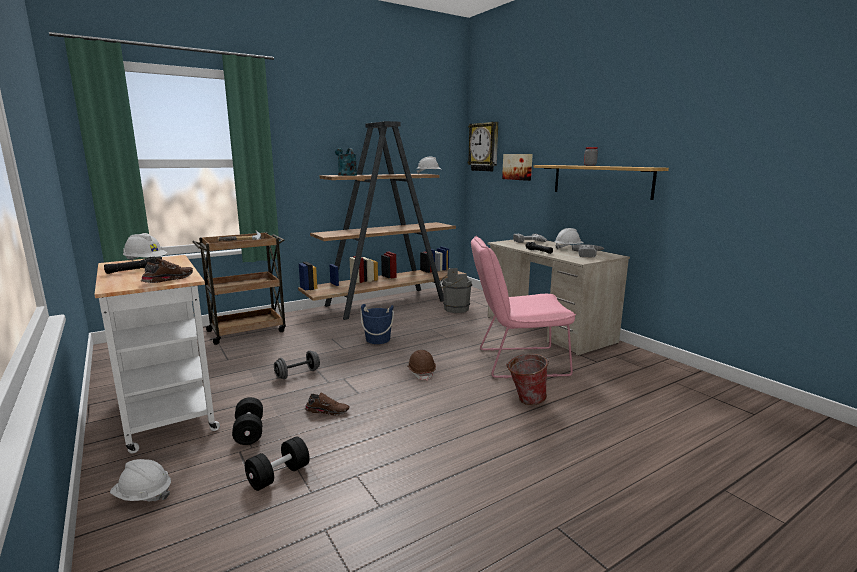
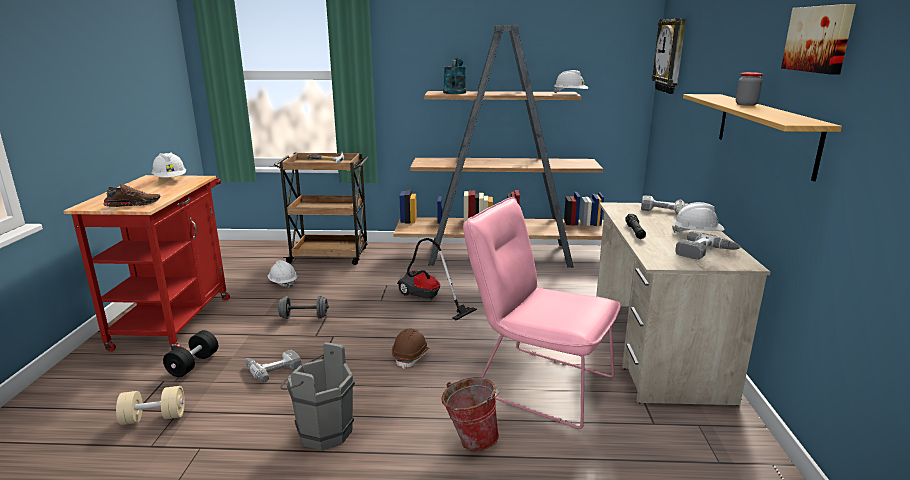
camera: 35 degrees right, 5 degrees up
(135, 270) = (141, 189): black flashlight -> none
(143, 495) = (68, 392): white hard hat -> white hard hat (283, 283)
(167, 409) = (176, 318): white cart -> red cart
(279, 475) = (154, 418): black dumbbell -> beige dumbbell
(328, 411) = (272, 368): brown shoe -> power drill
(378, 339) = (427, 299): blue bucket -> vacuum cleaner
(454, 309) = (568, 282): grey bucket -> grey bucket (321, 431)
(518, 166) = (694, 91): picture -> picture (819, 39)

